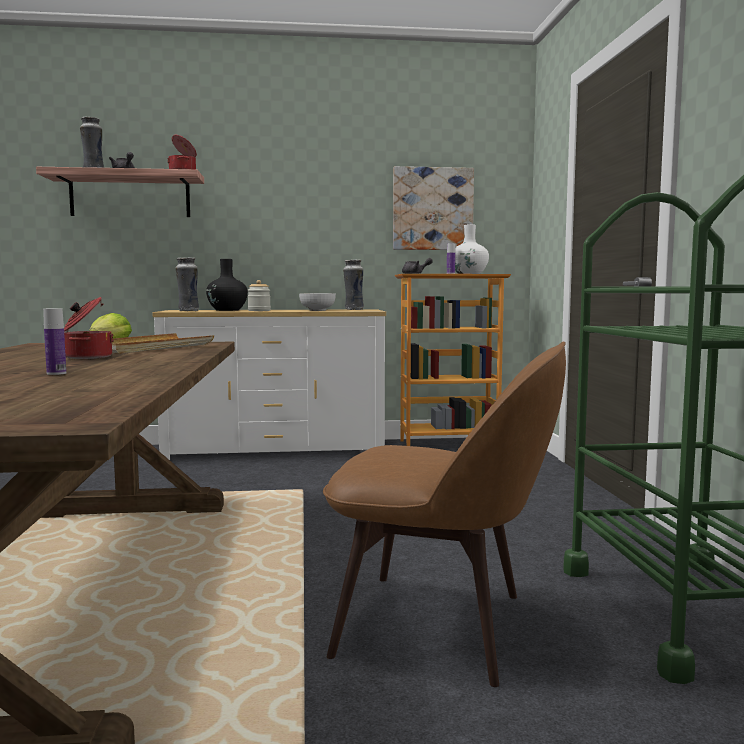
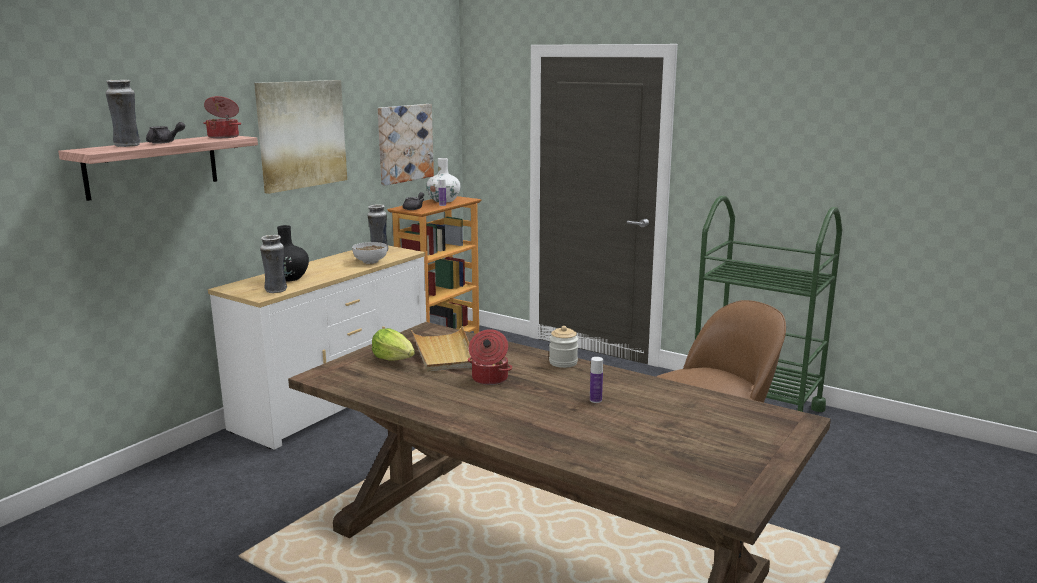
camera: 50 degrees left, 10 degrees up
(259, 310) = (331, 274): jar -> jar (563, 362)
(290, 185) = (301, 134): none -> picture

